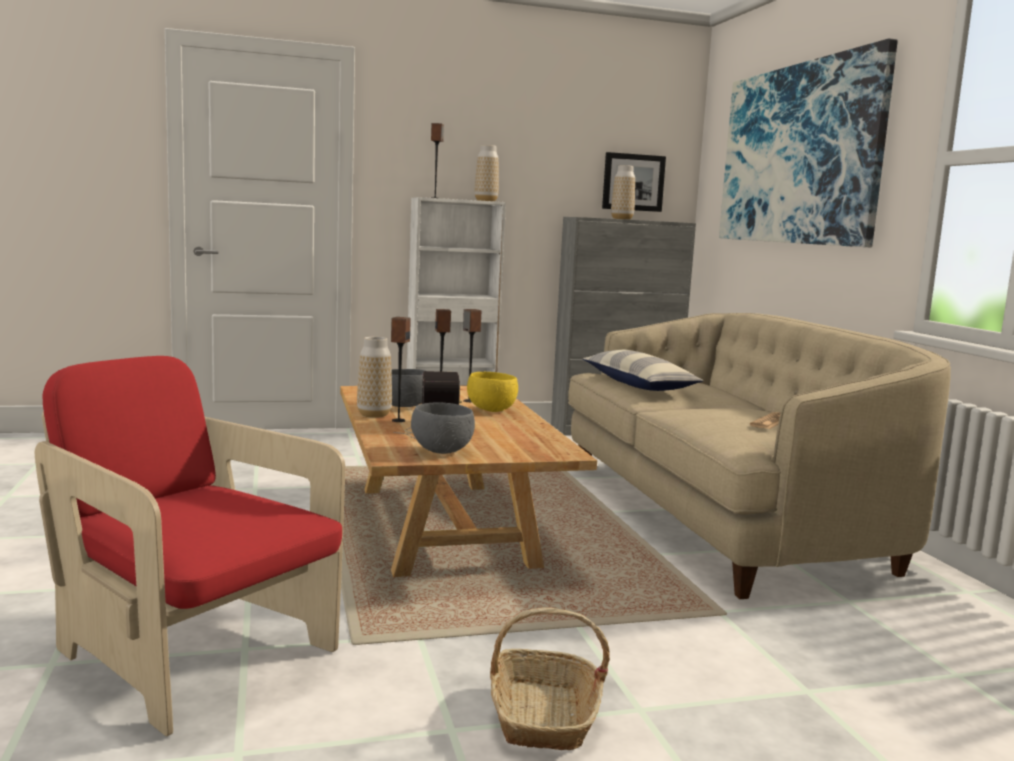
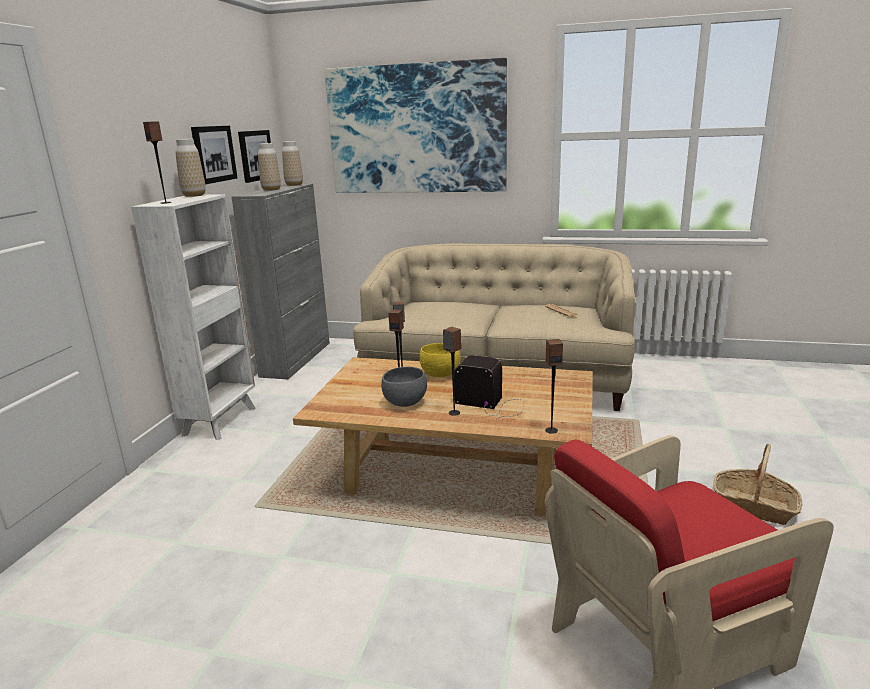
camera: 60 degrees left, 10 degrees up
(374, 415) = (427, 419): vase -> vase (294, 185)
(389, 451) = (551, 430): none -> speaker
(441, 451) = (558, 412): grey bowl -> none
(553, 170) = (213, 154): none -> picture
(639, 384) = (430, 317): pillow -> none

